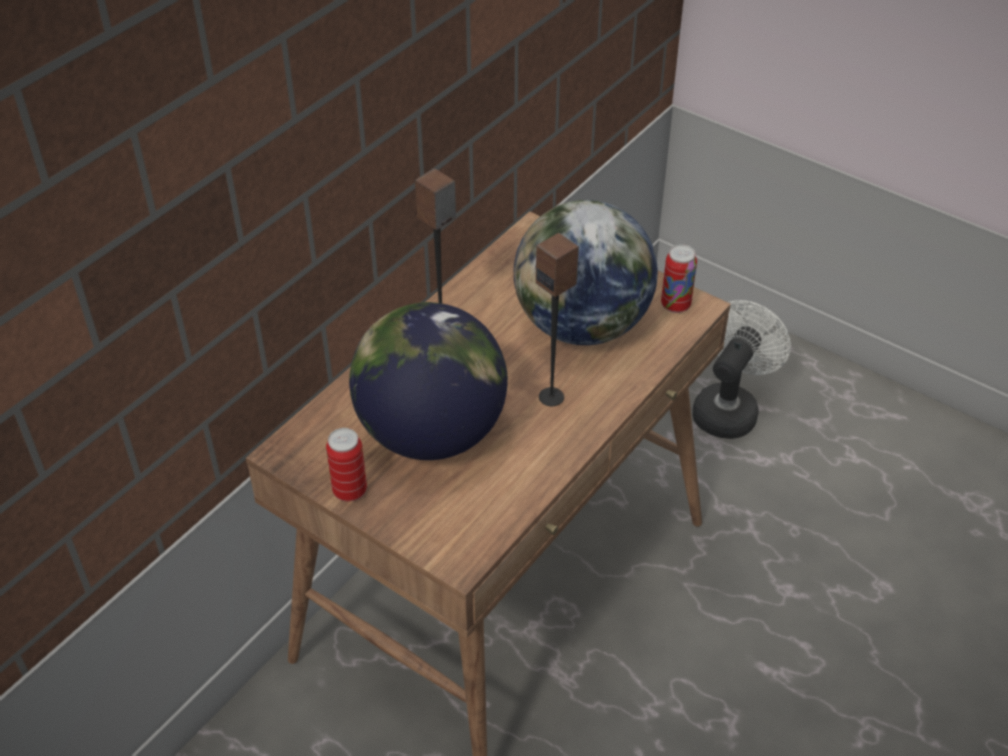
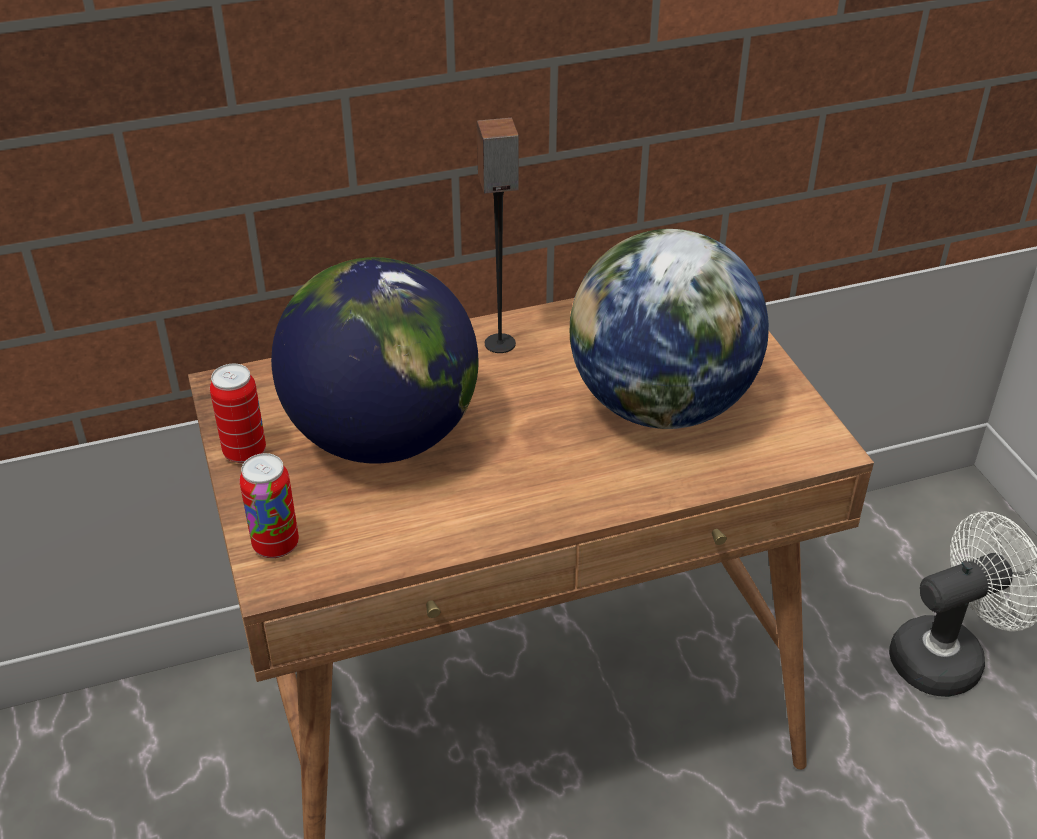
camera: 35 degrees right, 5 degrees down
(552, 396) = (549, 462): speaker -> none
(675, 305) = (798, 433): can -> can (276, 545)

